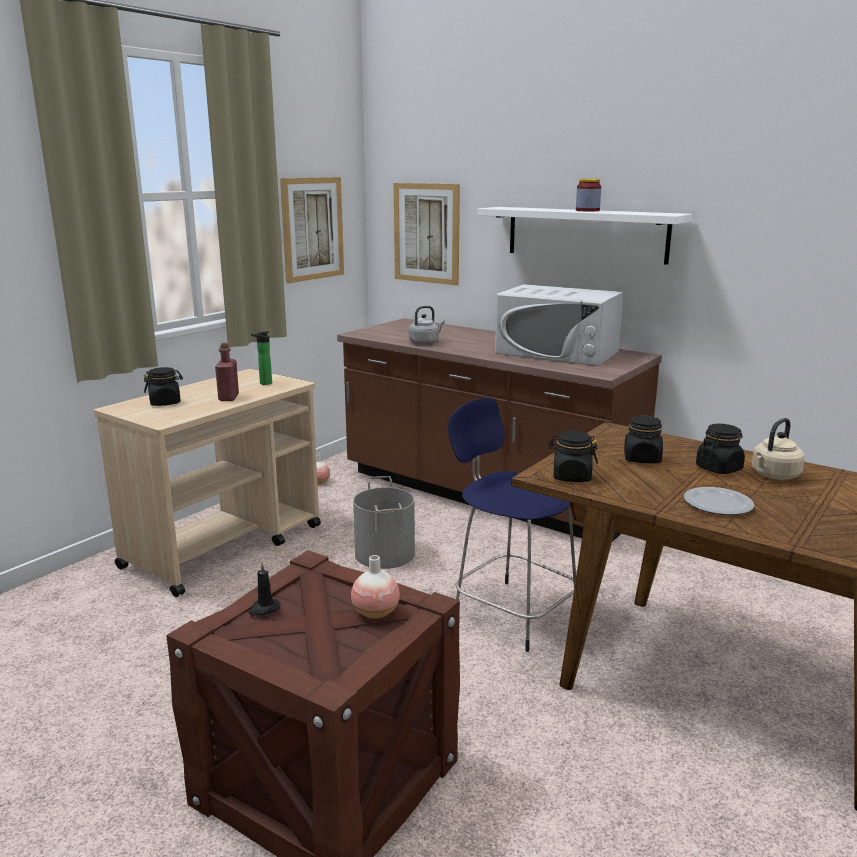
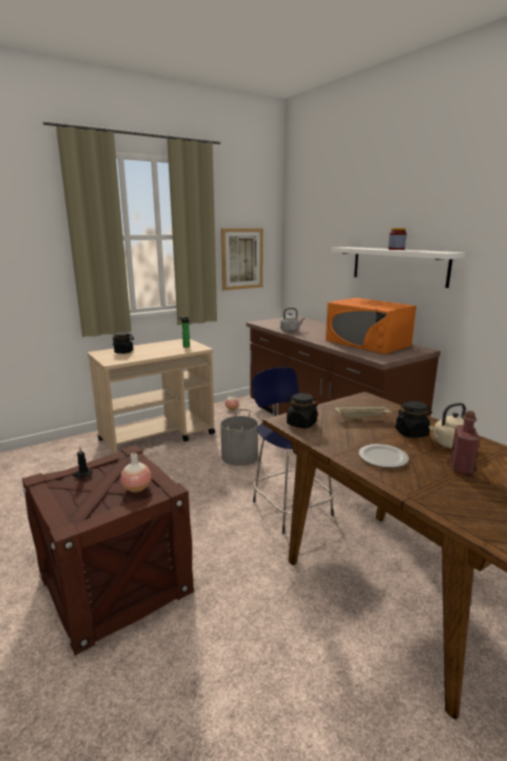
camera: 20 degrees right, 0 degrees up
(228, 397) = (158, 352): red bottle -> red bottle (461, 467)
(426, 233) = (311, 263): picture -> none
(557, 352) = (367, 343): white microwave -> orange microwave
(642, 459) = (362, 419): black jar -> beige tray

